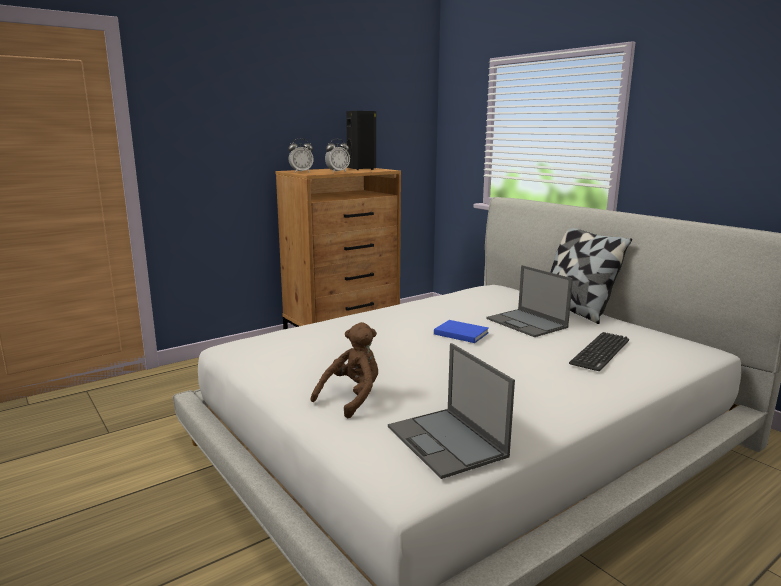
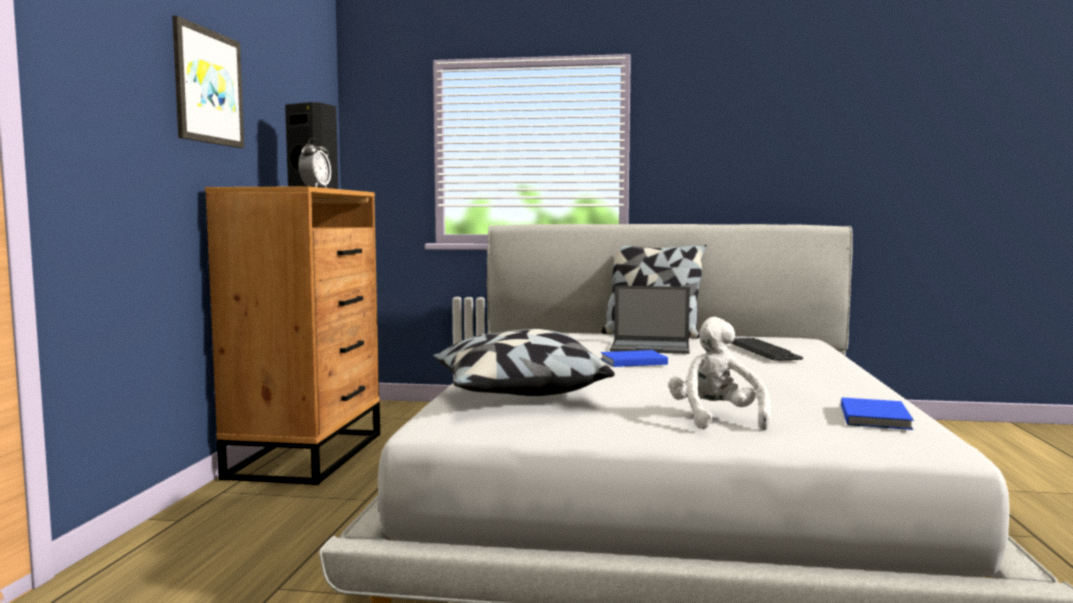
camera: 45 degrees left, 10 degrees down
(282, 108) = (207, 87): none -> picture
(301, 172) = (267, 186): alarm clock -> none
(312, 338) = (516, 393): none -> pillow
(352, 398) = (716, 419): brown plush toy -> white plush toy
(447, 442) = (876, 417): laptop -> blue book

